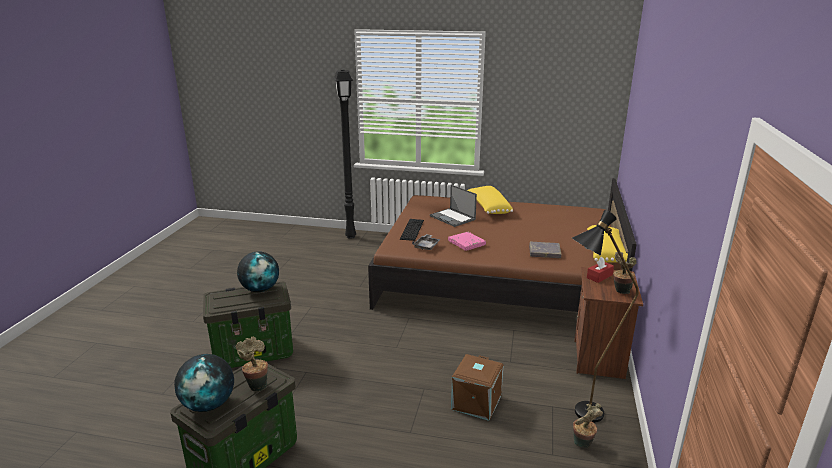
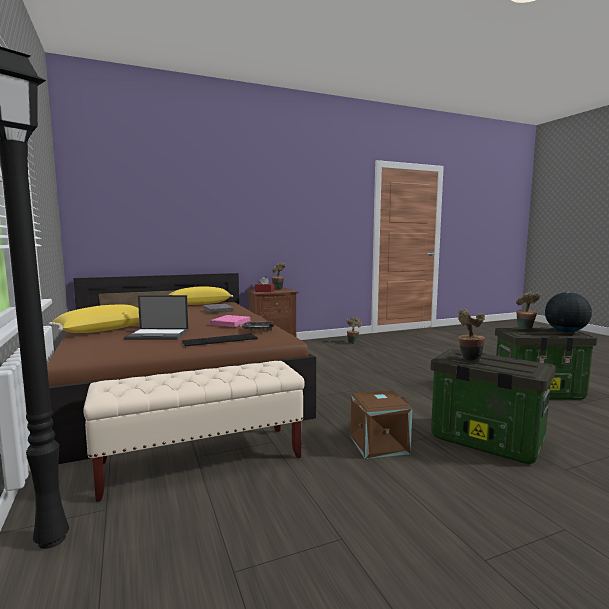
camera: 125 degrees left, 15 degrees down
(260, 289) = (469, 360): globe -> potted plant
(367, 266) = (202, 460): none -> beige bench
(453, 218) = (158, 335): laptop -> laptop turned 75 degrees clockwise
(477, 403) = (365, 360): brown storage box -> brown storage box (379, 444)
(580, 416) = (333, 345): black floor lamp -> none

